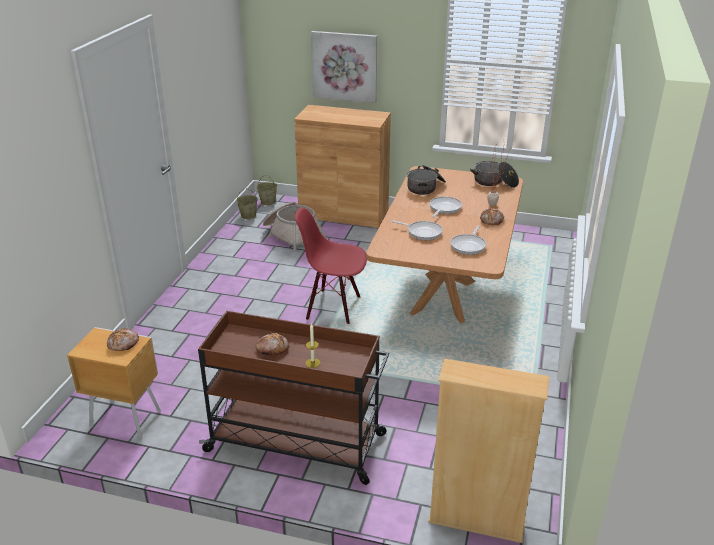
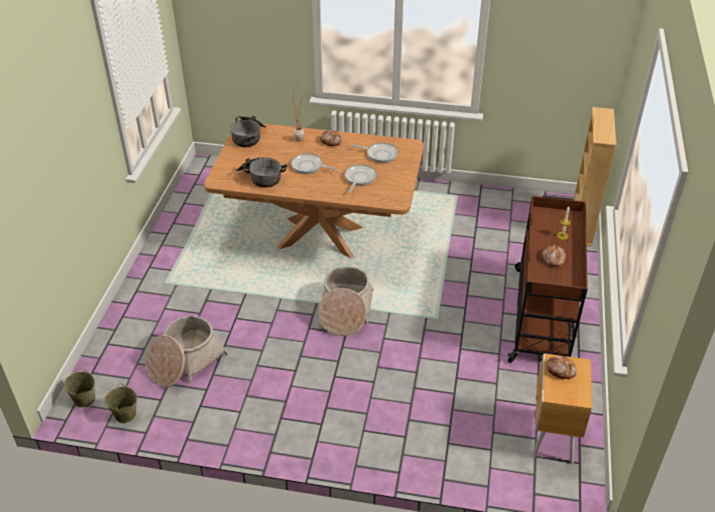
camera: 95 degrees left, 10 degrees up
(333, 307) = (345, 310): red chair -> basket
(343, 213) = (132, 318): brown cabinet -> none
(344, 66) = (61, 173): picture -> none

